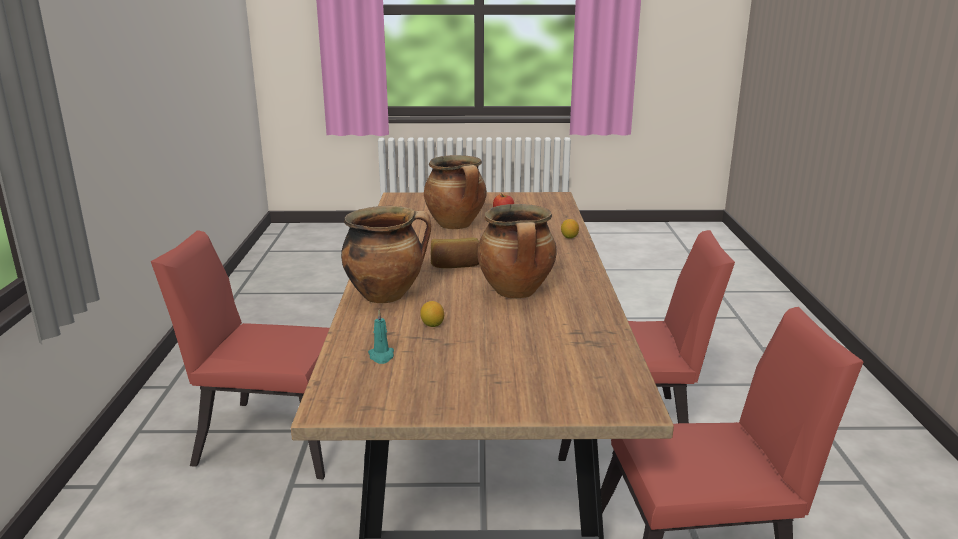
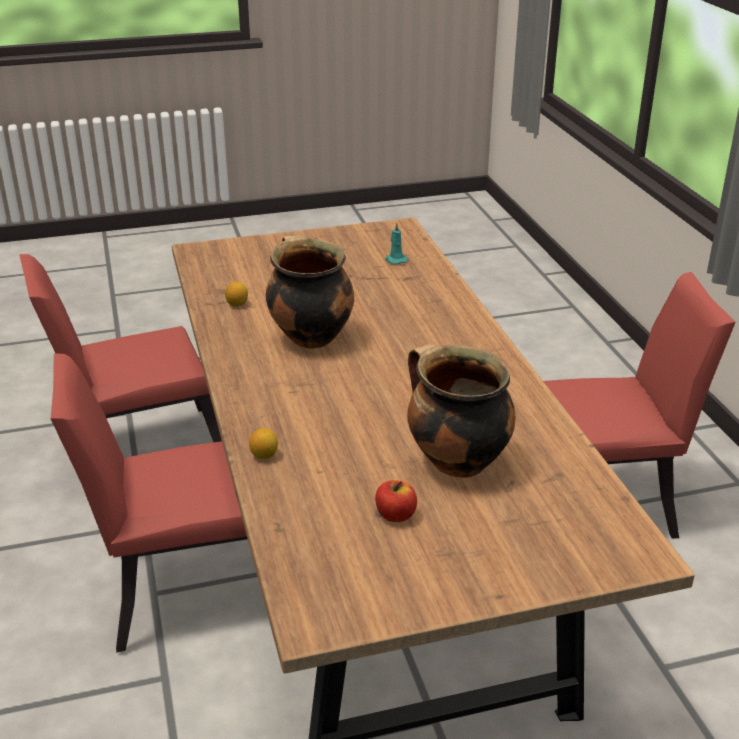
camera: 165 degrees right, 10 degrees up
(387, 295) = (443, 315): cooking pot -> none
(432, 325) = (374, 290): lemon -> lemon (237, 304)
(456, 265) = (399, 368): bread -> none

